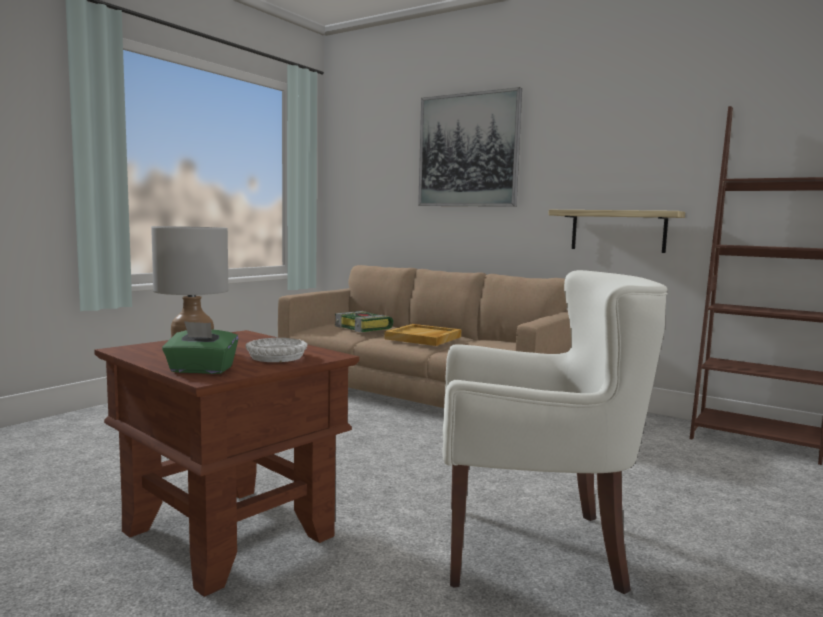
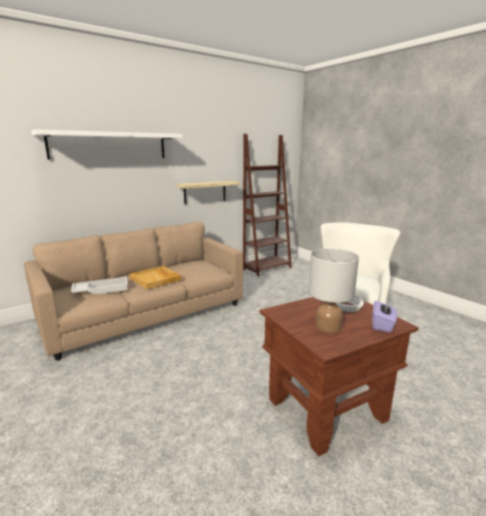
camera: 70 degrees left, 10 degrees up
(201, 370) = (382, 325): green tissue box -> purple tissue box
(364, 328) = (101, 289): book -> white tray
(468, 150) = (109, 145): picture -> white shelf

